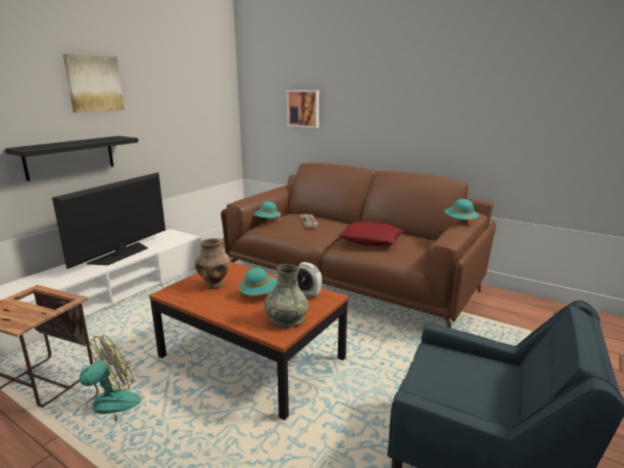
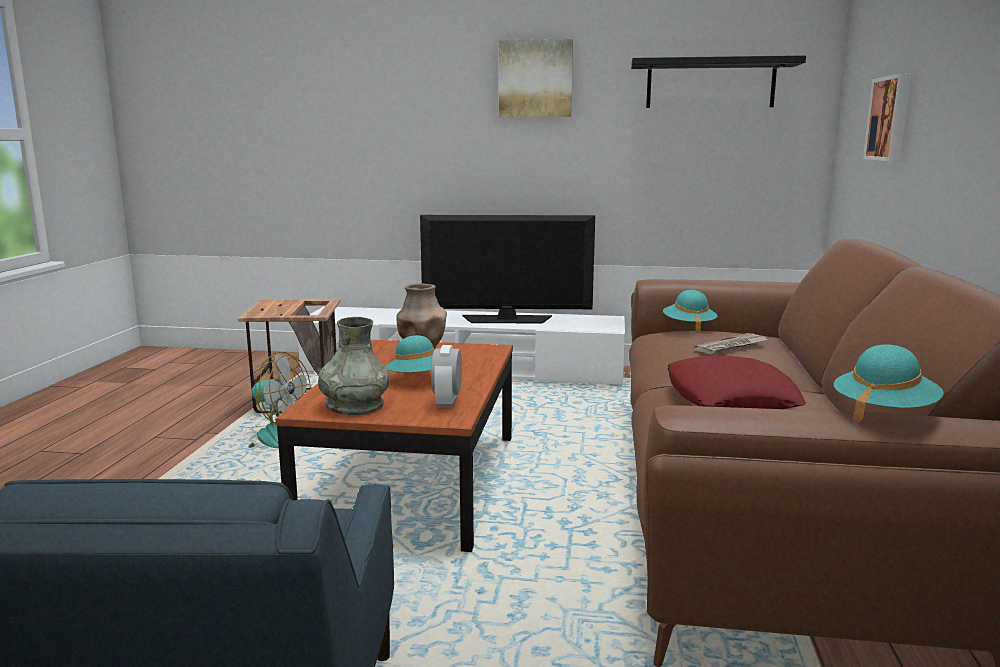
camera: 65 degrees right, 5 degrees down
(70, 157) = (485, 175): black shelf -> black shelf (710, 84)

